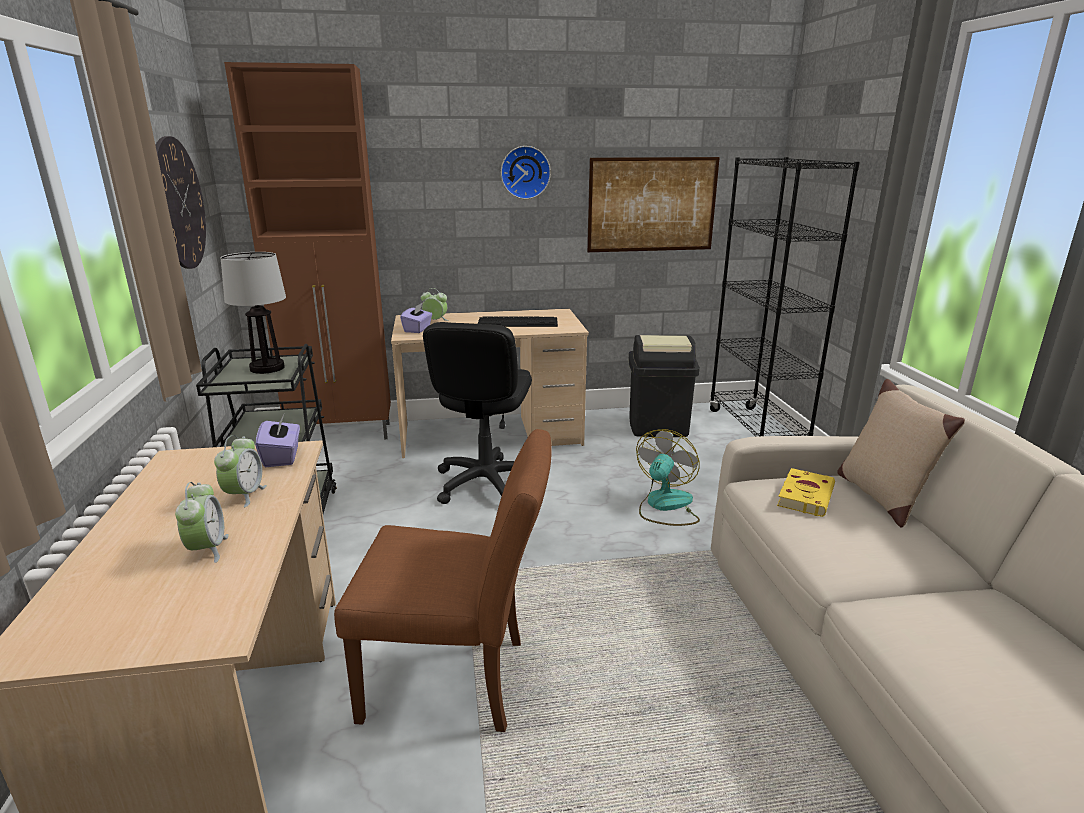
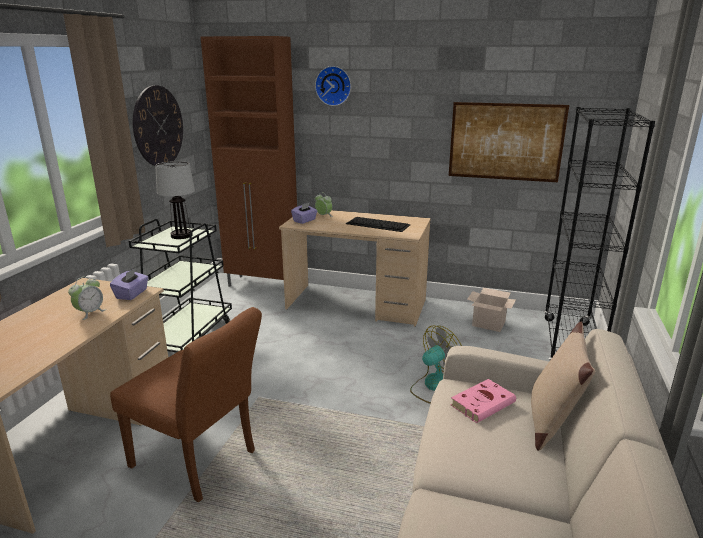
camera: 25 degrees right, 0 degrees up
(207, 549) = (42, 339): alarm clock -> none
(485, 483) = (323, 339): black office chair -> none
(525, 172) = (402, 111): wall clock -> wall clock (333, 86)
(658, 427) = (487, 324): black trash can -> cardboard box
(805, 495) = (483, 403): yellow book -> pink book

